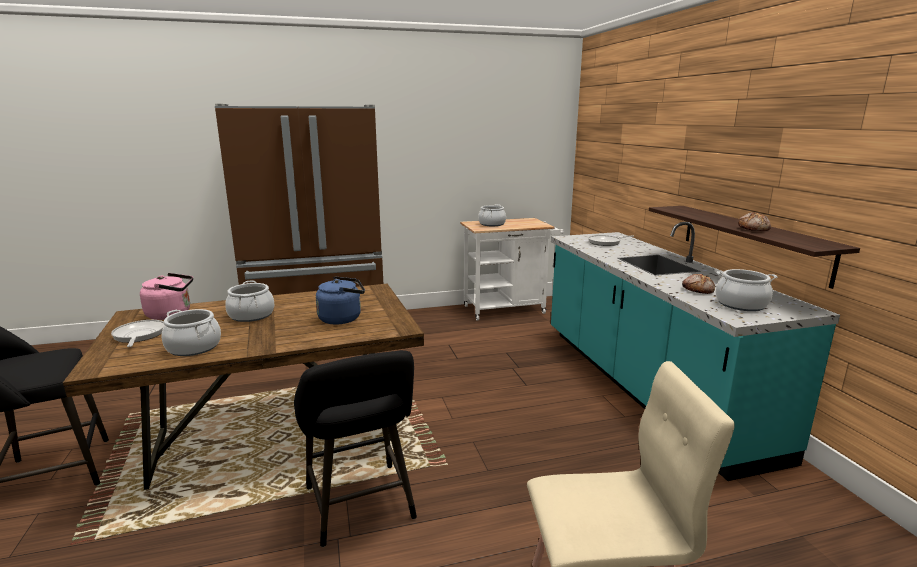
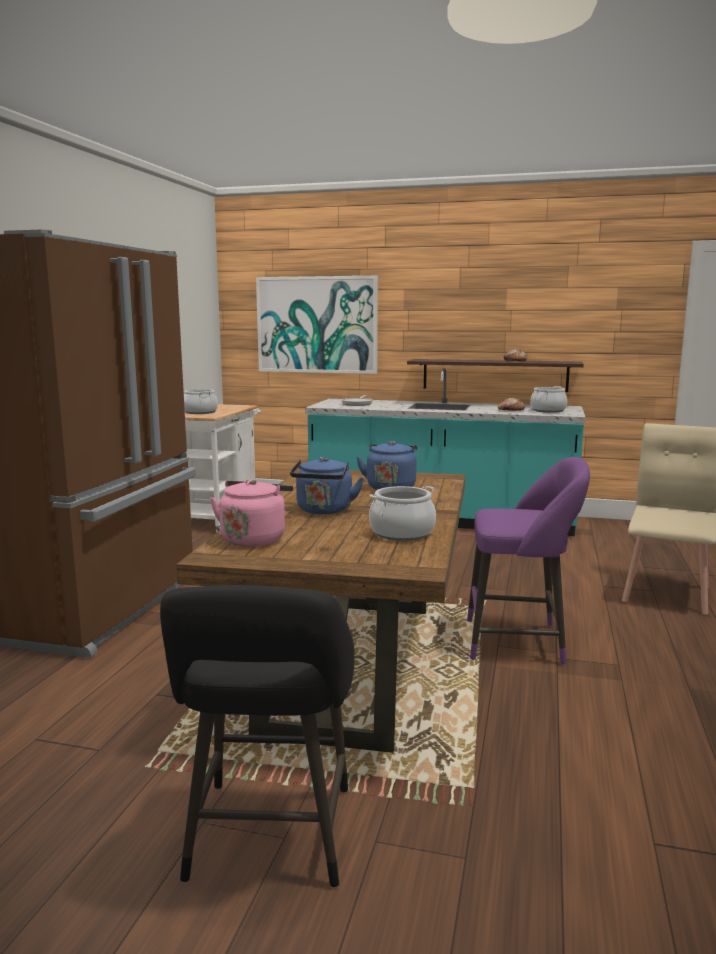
camera: 60 degrees left, 5 degrees down
(139, 335) = (321, 552): frying pan -> none
(251, 315) = (324, 511): cooking pot -> blue kettle
(361, 508) = (521, 642): black stool -> purple stool
(623, 158) = (317, 325): none -> picture

